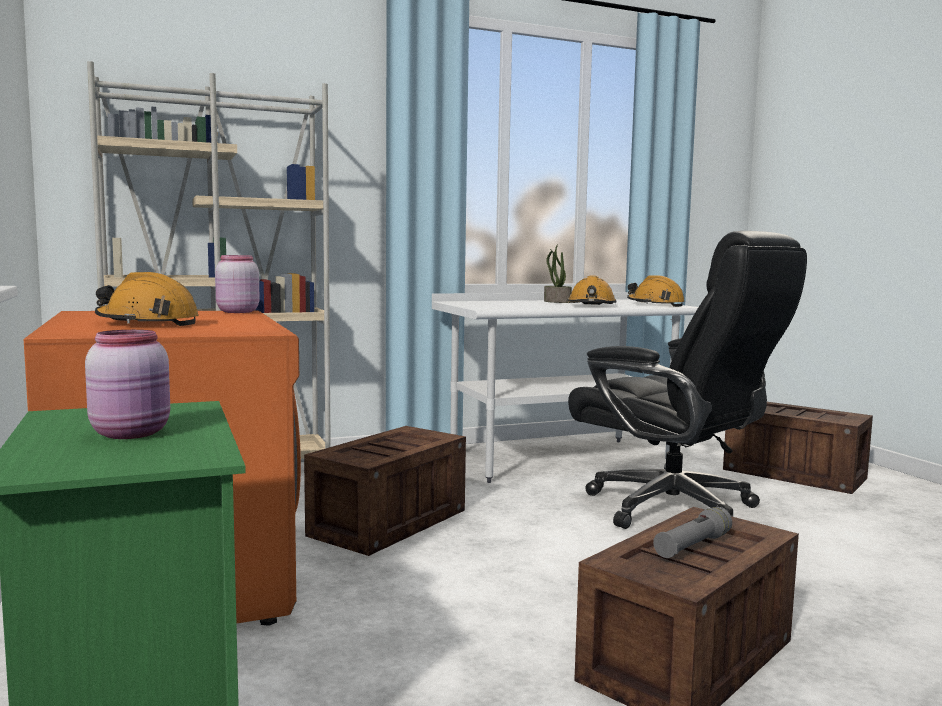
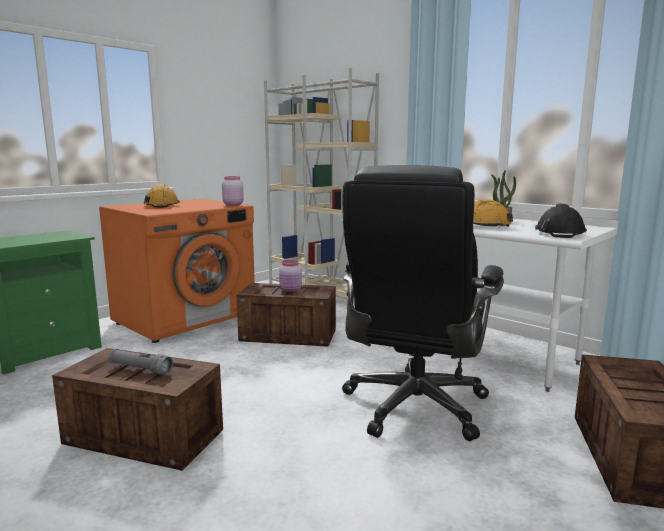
camera: 65 degrees right, 5 degrees up
(133, 433) = (30, 239): pink jar -> pink jar (291, 291)
(655, 304) = (559, 233): orange hard hat -> black hard hat

